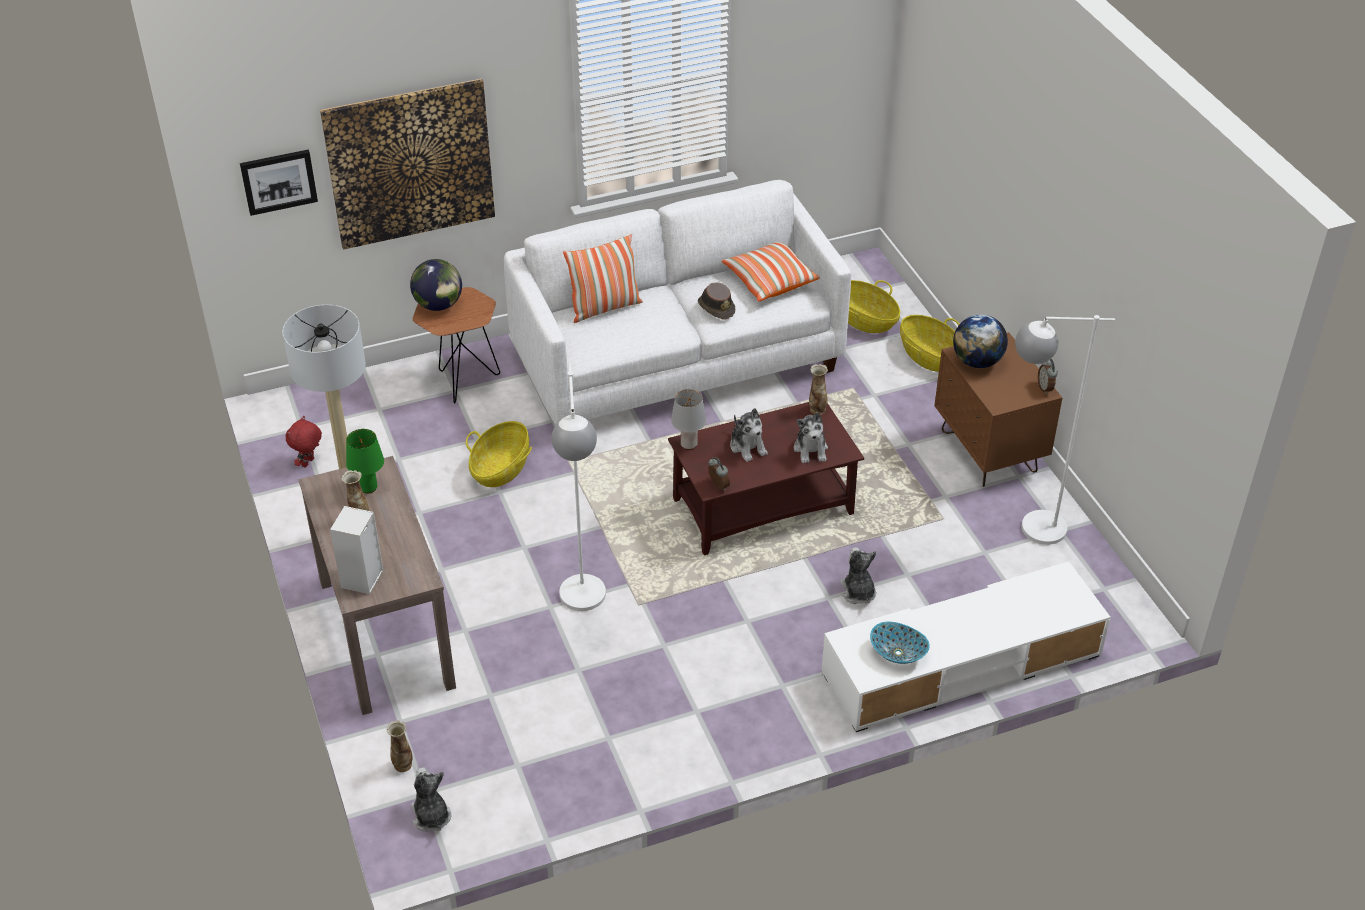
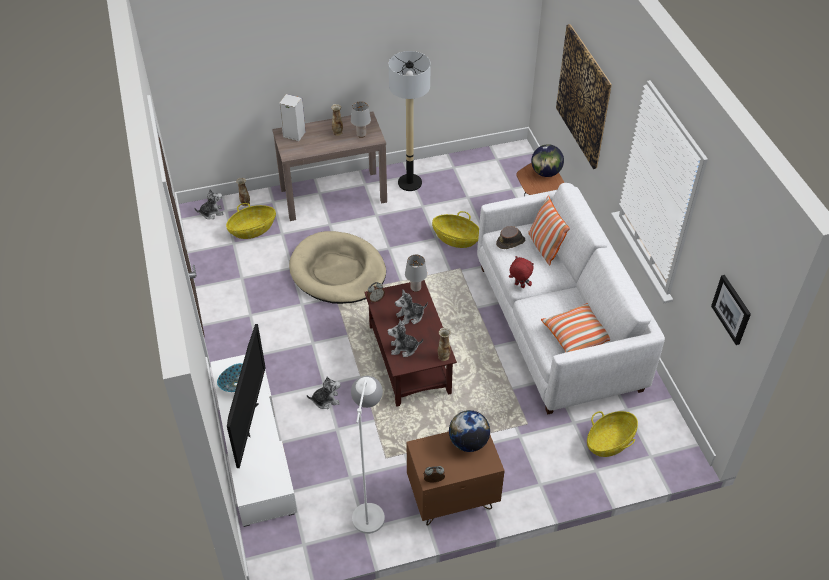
camera: 95 degrees right, 5 degrees up
(278, 181) = (554, 44): picture -> picture (732, 309)
(308, 463) = (467, 163): red plush toy -> red plush toy (519, 286)
(368, 487) = (361, 135): green table lamp -> grey table lamp
(583, 606) = (338, 271): white floor lamp -> beige dog bed
(716, 307) = (545, 304): brown hat -> brown hat (511, 242)
(929, 357) = (564, 478): basket -> basket (252, 230)
(960, 625) = (250, 419): none -> television

